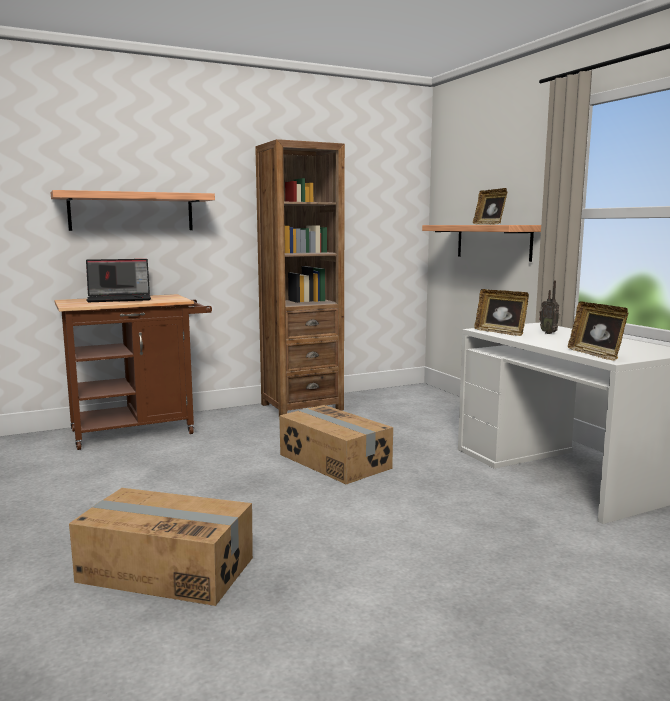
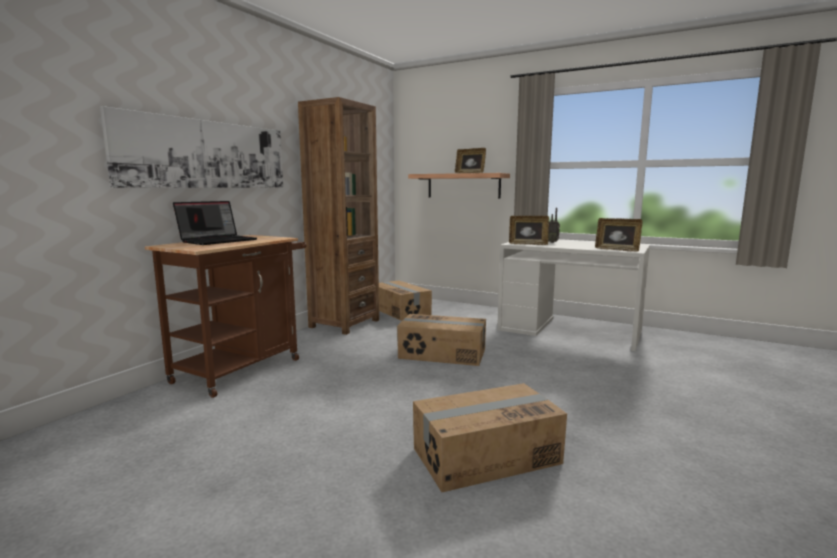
camera: 35 degrees left, 0 degrees up
(131, 212) = (207, 154): shelf -> picture
(388, 403) = (400, 310): none -> cardboard box

